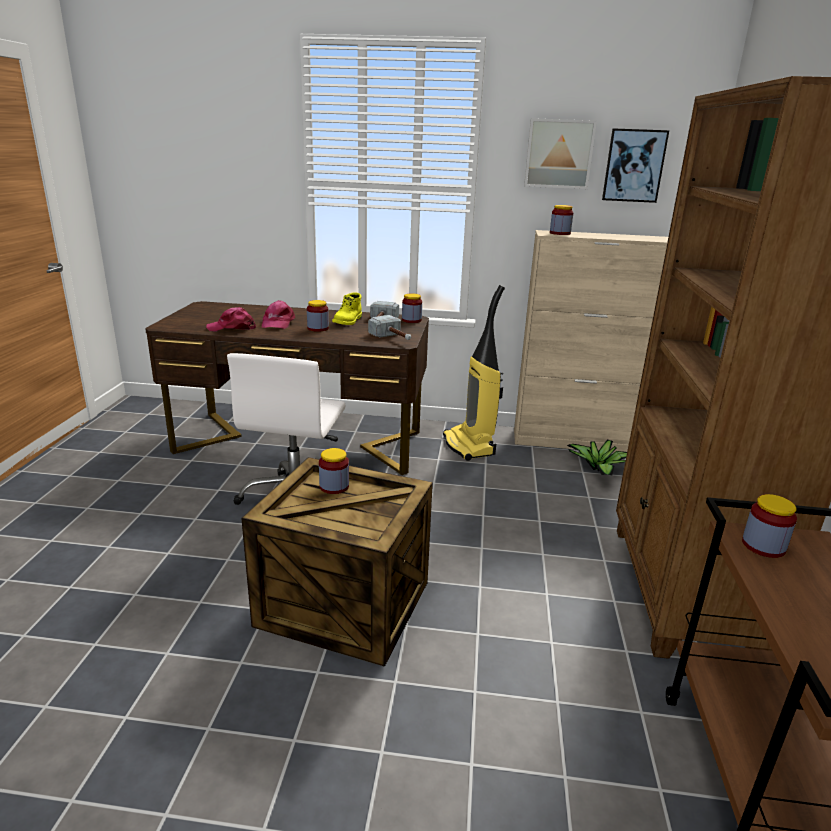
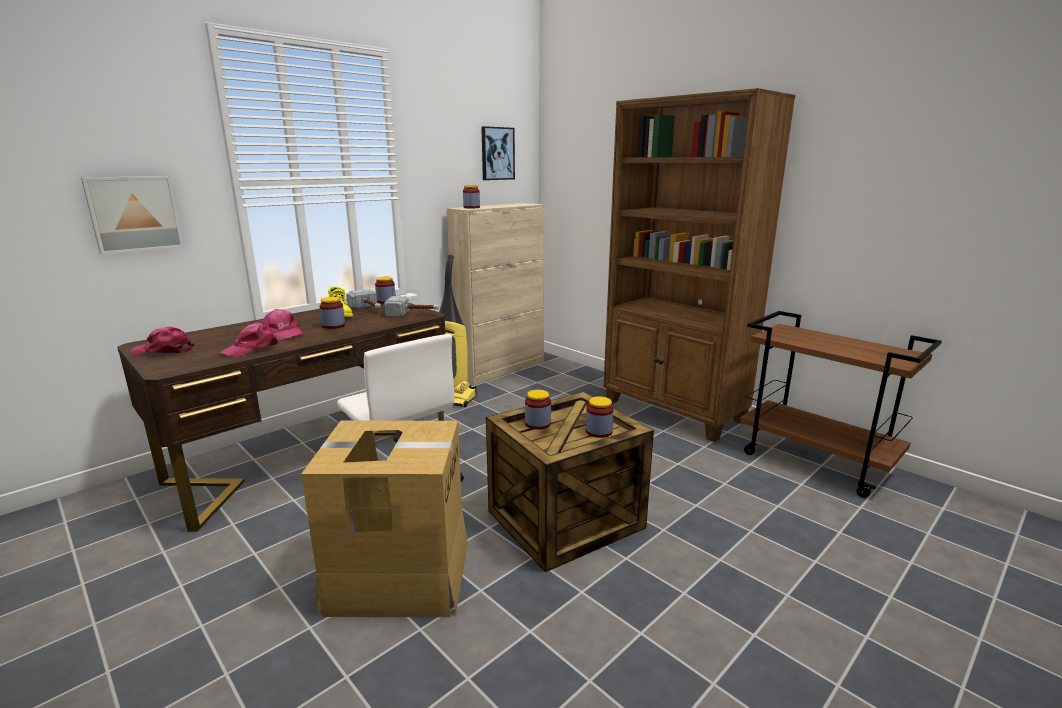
camera: 50 degrees left, 5 degrees down
(188, 553) = (398, 575): none -> cardboard box
(199, 313) = (164, 351): none -> pink cap
(559, 154) = (451, 146): picture -> picture (134, 213)
(598, 469) = (541, 377): potted plant -> none
(763, 546) = (782, 335): jar -> jar (599, 431)

